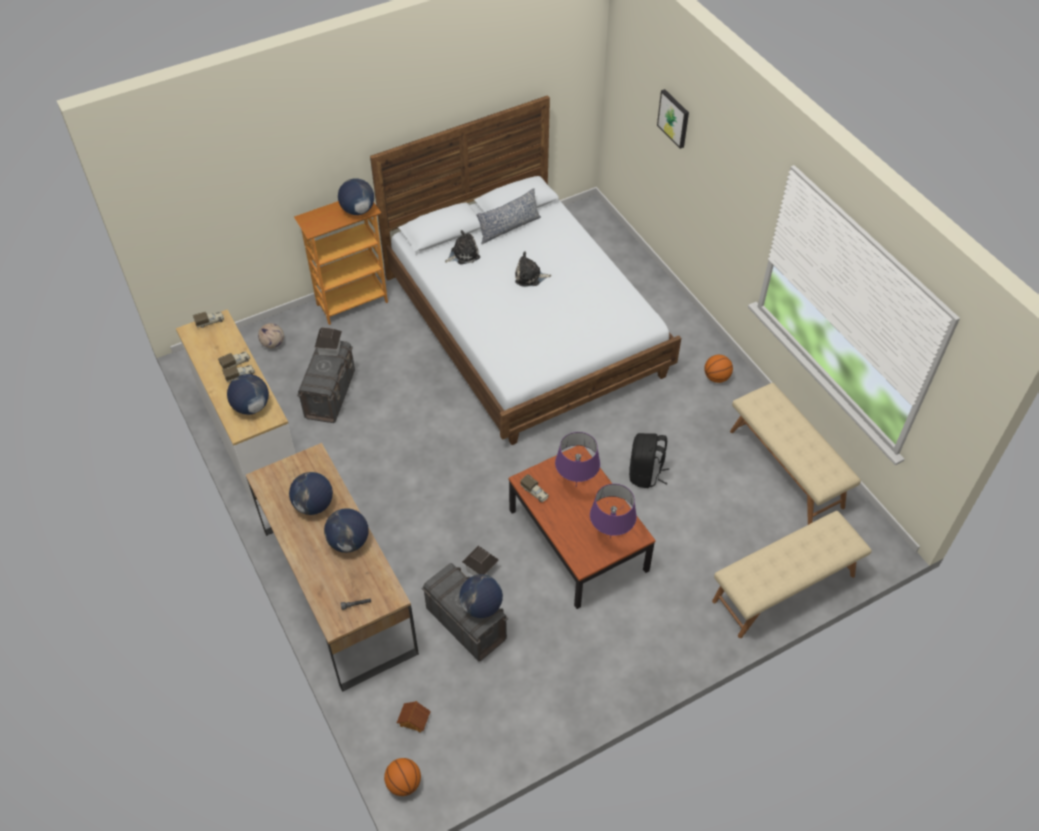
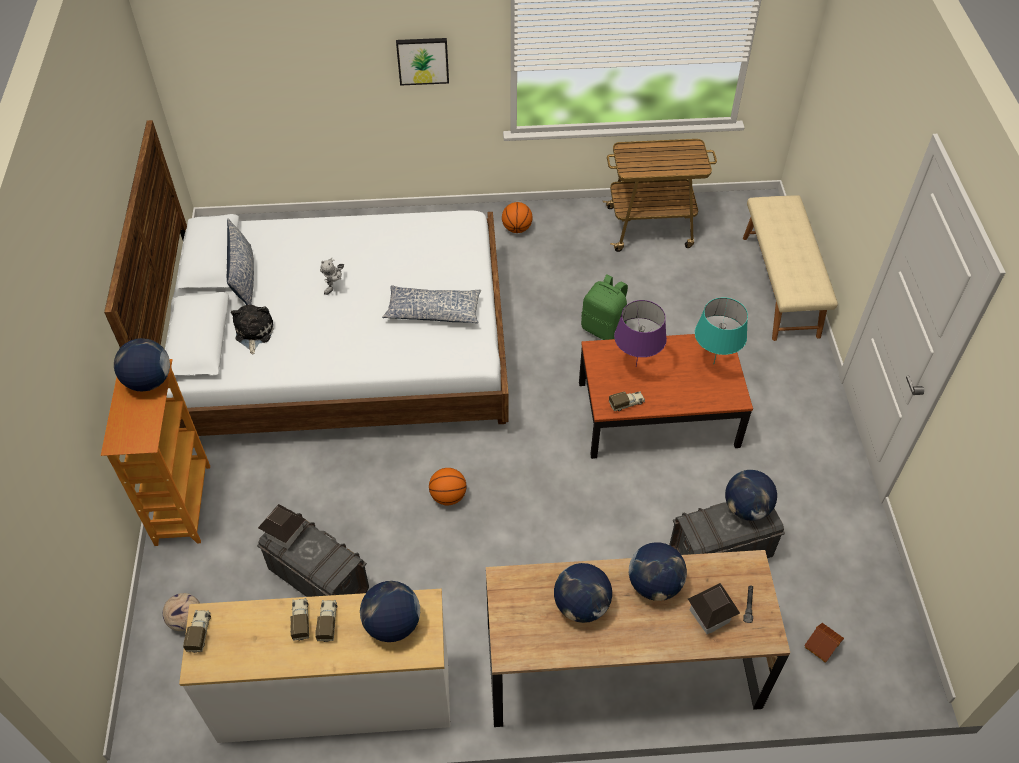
camera: 65 degrees left, 0 degrees up
(404, 783) = (896, 682): basketball -> basketball (448, 496)
(480, 568) = (654, 513): toy house -> toy house (710, 615)
(530, 277) = (335, 287): plush toy -> toy robot
(541, 338) = (433, 311): none -> pillow
(610, 538) = (713, 364): purple table lamp -> turquoise table lamp
(645, 474) = (604, 329): black backpack -> green backpack
(674, 118) = (304, 31): picture -> picture (423, 60)
(786, 468) = (651, 227): beige bench -> cart

